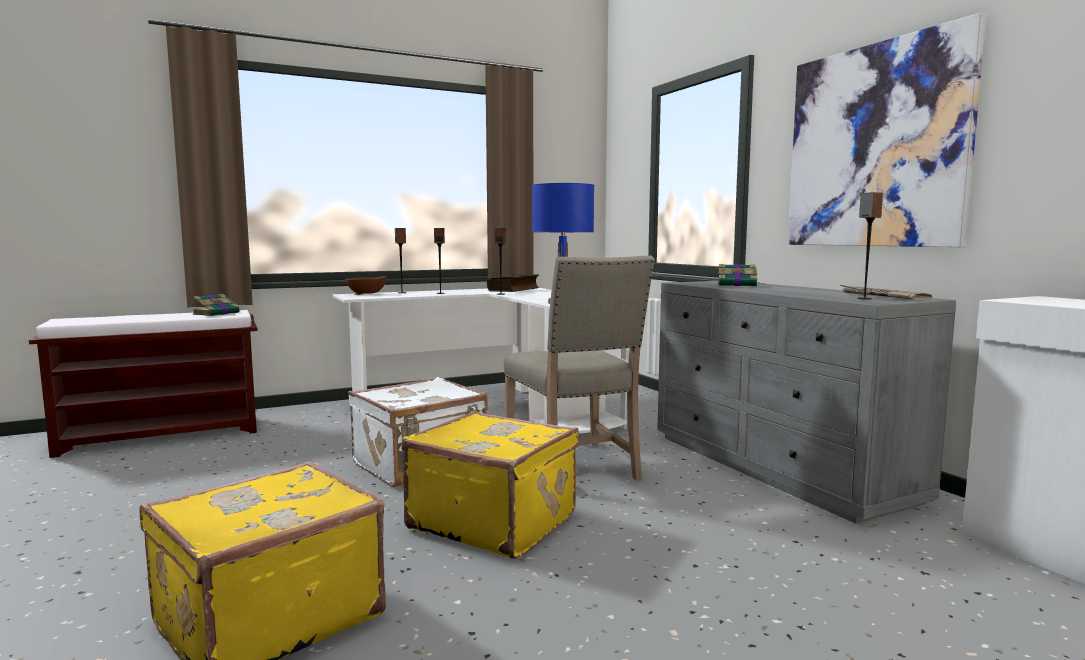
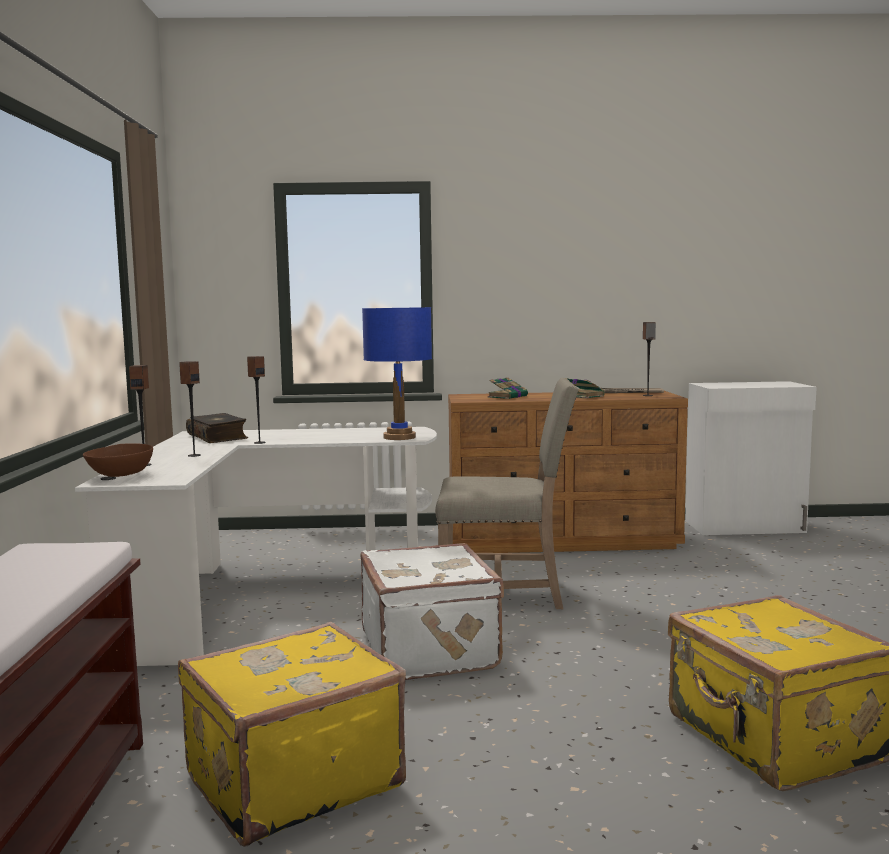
camera: 65 degrees left, 0 degrees up
(217, 313) = (55, 557): book -> book (582, 396)
(493, 521) = (613, 638): yellow suitcase -> yellow suitcase (291, 779)
(778, 467) = (564, 541): grey dresser -> brown dresser
(875, 146) = (567, 281): picture -> none

